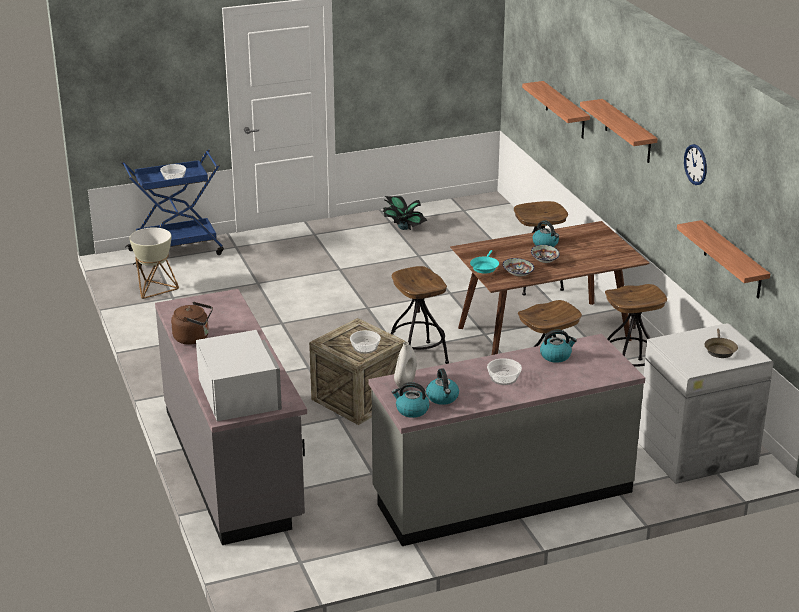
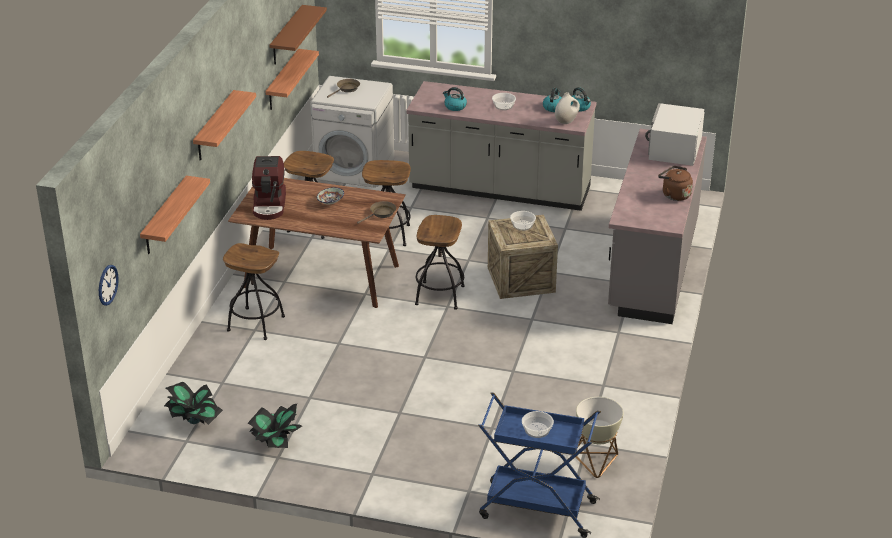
camera: 145 degrees left, 5 degrees up
(477, 220) = (194, 420): none -> potted plant
(484, 267) = (381, 214): turquoise frying pan -> brown frying pan
(518, 274) = (366, 199): bowl -> none
(545, 244) = (305, 216): kettle -> none
(590, 241) = (270, 205): none -> coffee machine
(695, 164) = (256, 60): wall clock -> wall clock (107, 285)
(752, 222) = (286, 36): none -> brown shelf

